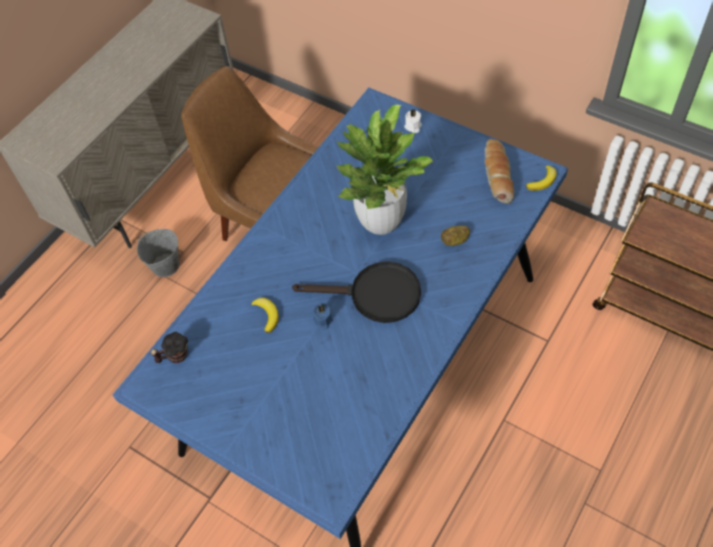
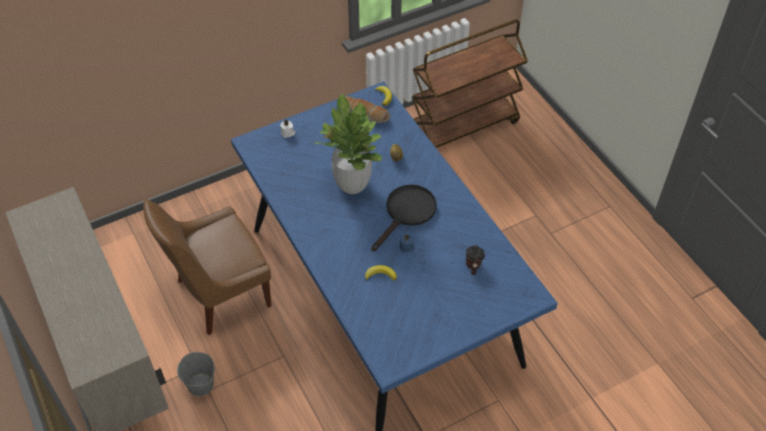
camera: 65 degrees left, 5 degrees down
(174, 356) = (376, 339): mug -> mug (473, 266)

